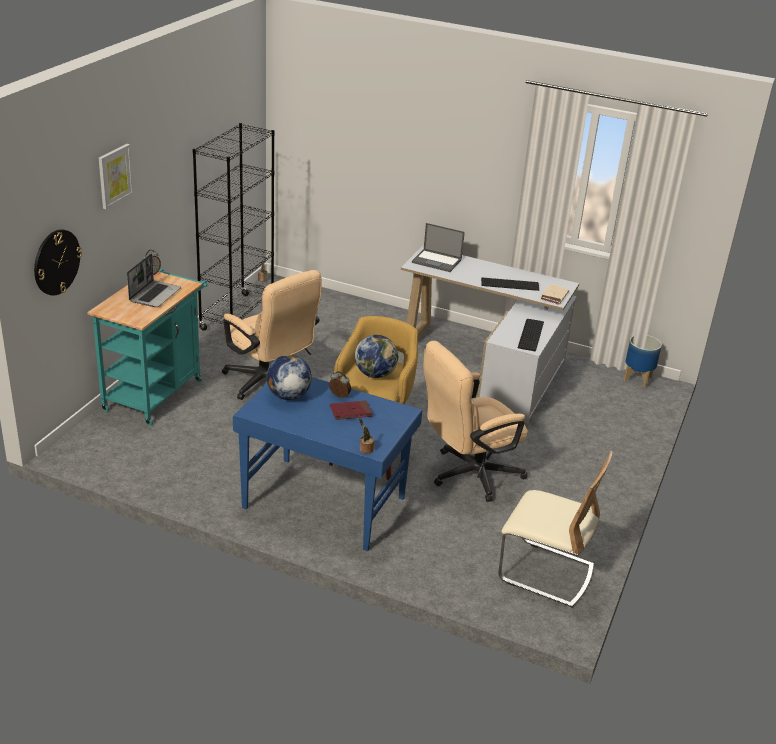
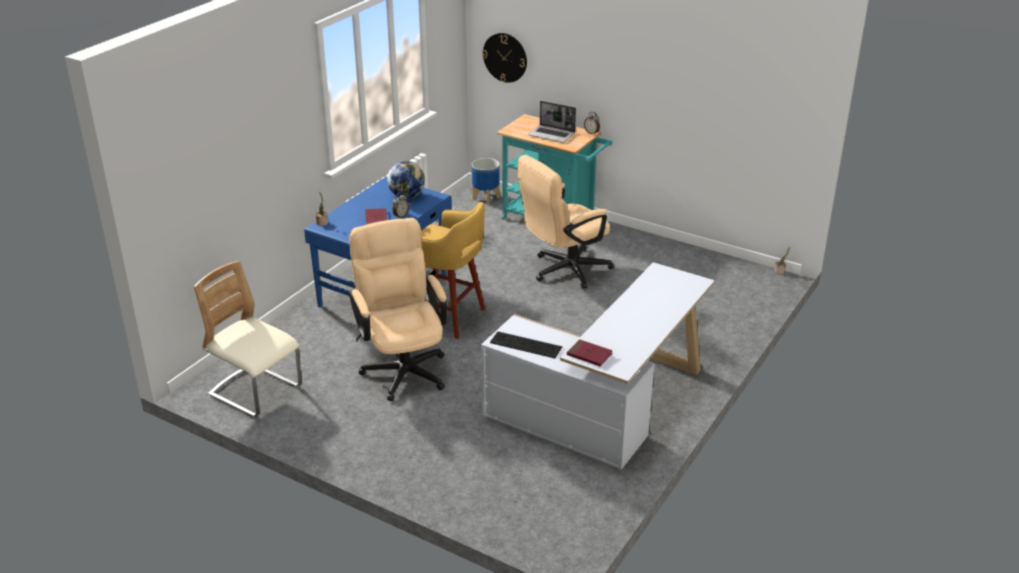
camera: 100 degrees right, 0 degrees up
(114, 176) = (575, 30): picture -> none
(237, 316) = (693, 257): black bookcase -> none
(375, 374) = (438, 237): globe -> none
(437, 261) = (672, 285): laptop -> none
(510, 285) = (616, 327): keyboard -> none
(545, 573) = (256, 391): beige chair -> beige chair turned 90 degrees clockwise
(554, 296) = (589, 355): beige book -> red book
(638, 379) = (577, 531): planter -> planter (485, 198)

